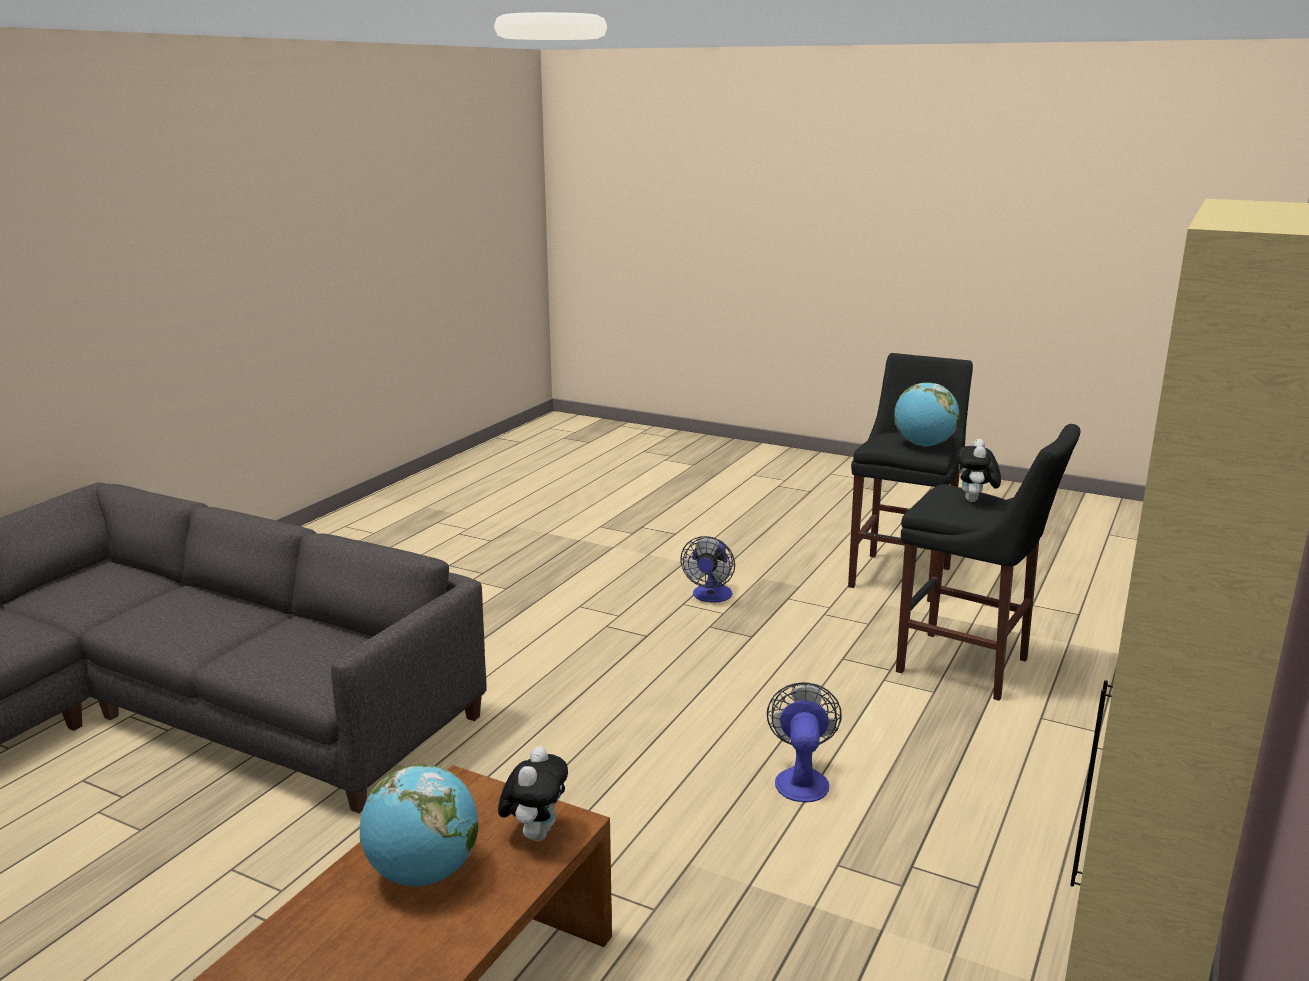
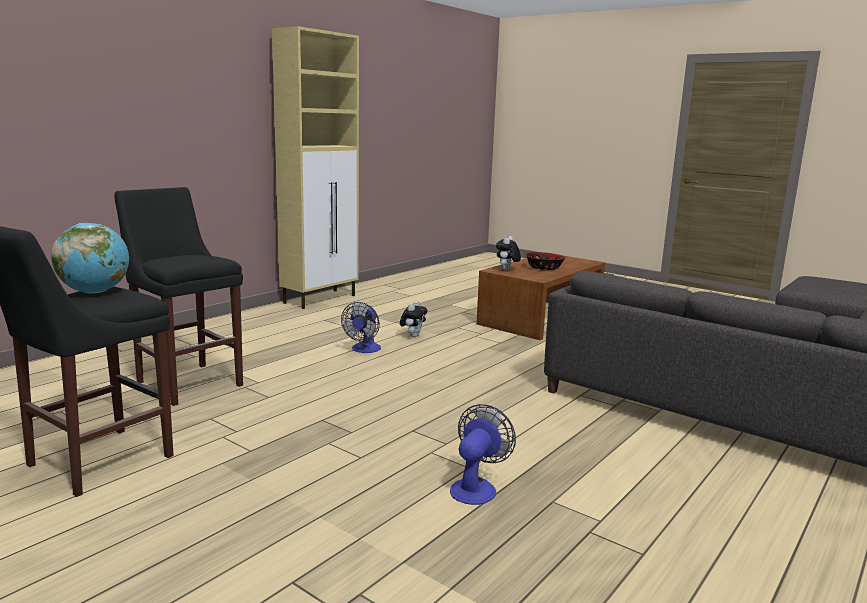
camera: 170 degrees left, 5 degrees down
(423, 874) = (544, 268): globe -> bowl
(710, 597) = (326, 461): fan -> fan (476, 487)
(975, 501) = (178, 258): plush toy -> plush toy (413, 336)

